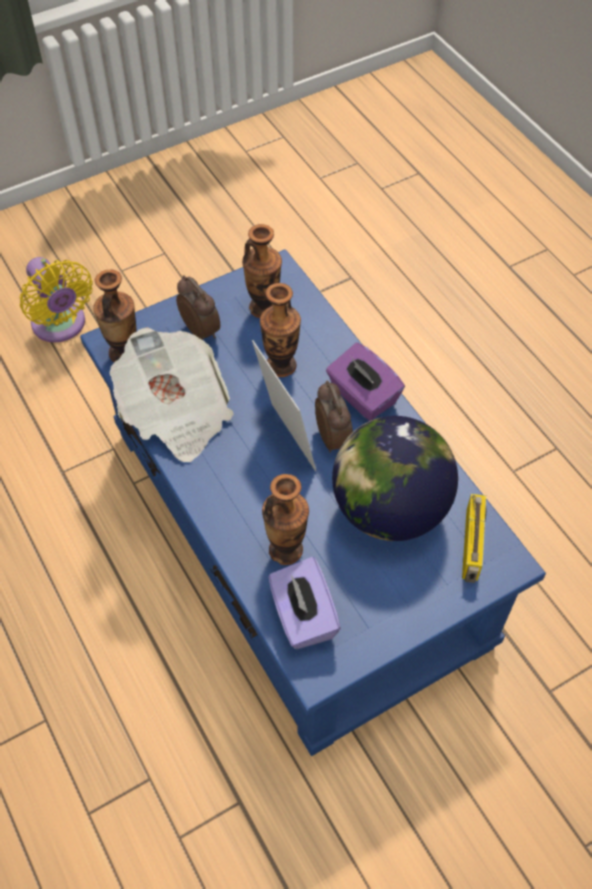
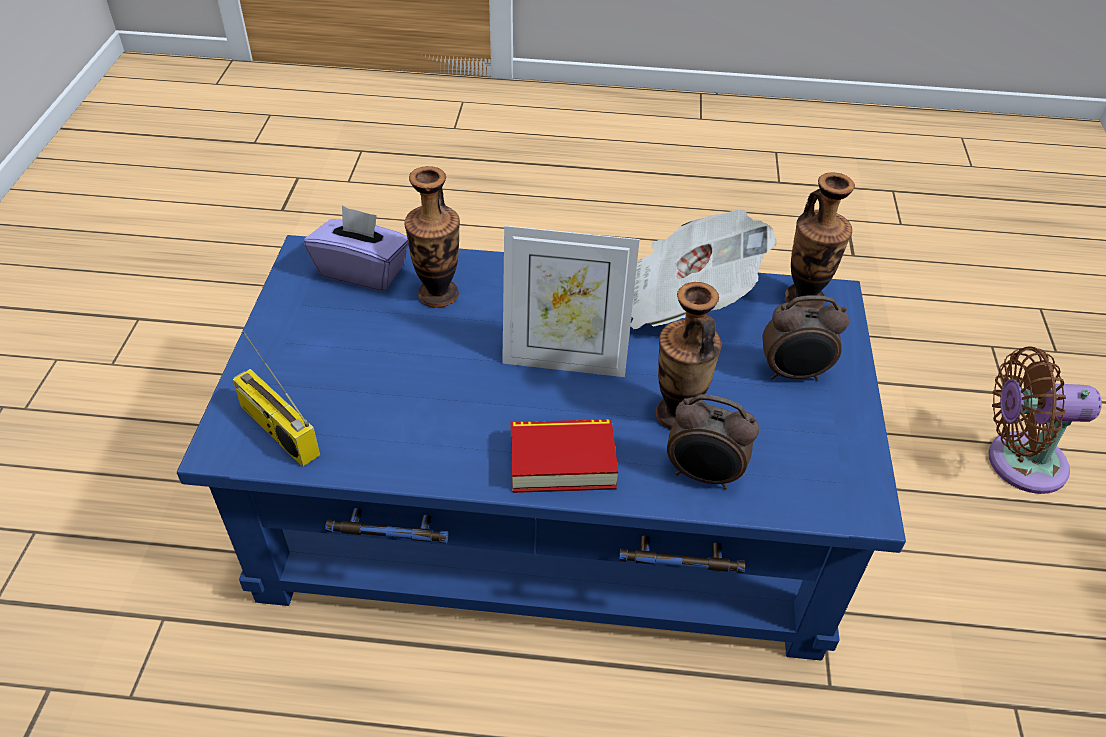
camera: 125 degrees right, 10 degrees down
(61, 326) = (1018, 462): yellow fan -> brown fan
(263, 308) = (793, 451): vase -> none
(333, 438) = (528, 400): alarm clock -> alarm clock (703, 475)
(362, 396) = (562, 462): purple tissue box -> book
(389, 509) = (395, 391): globe -> none

